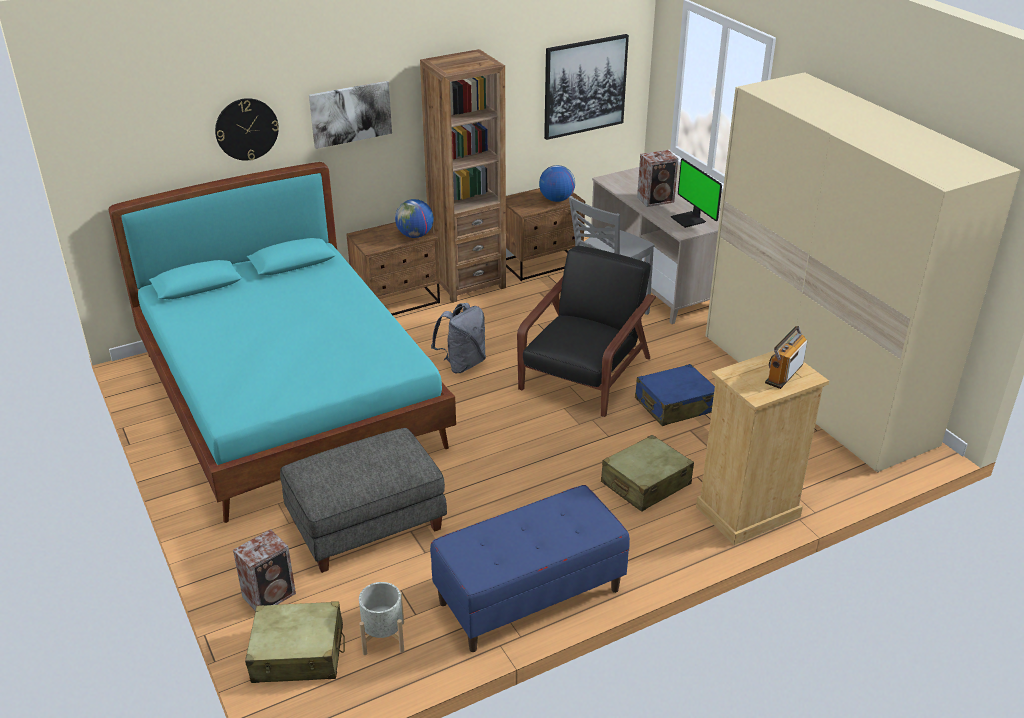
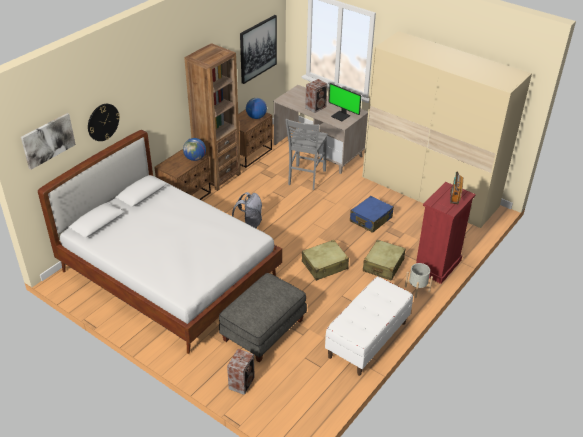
camera: 25 degrees left, 5 degrees up
(290, 401) = (170, 274): turquoise bed -> white bed
(298, 654) = (278, 406): beige suitcase -> beige suitcase (325, 265)
(350, 113) = (152, 97): picture -> picture (48, 140)
(383, 638) = (313, 384): grey planter -> grey planter (417, 289)
(529, 597) = (367, 340): blue bench -> white bench
(584, 375) = (316, 215): black armchair -> none
(747, 512) = (437, 265): beige dresser -> red dresser

